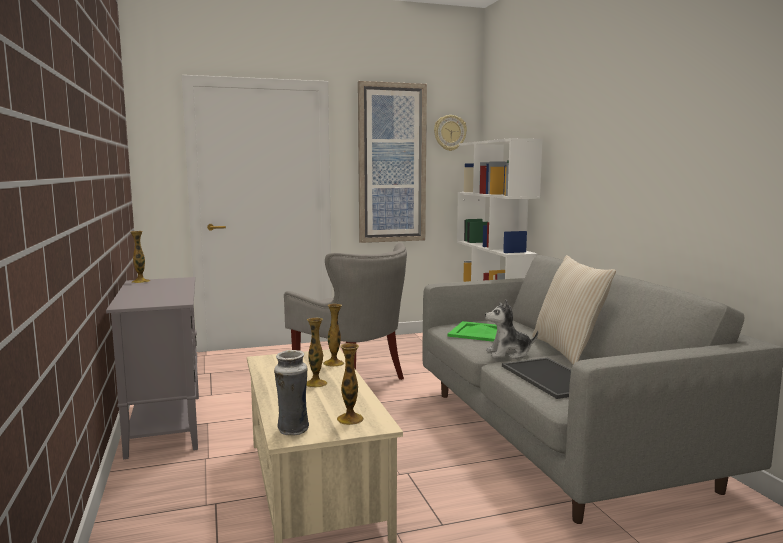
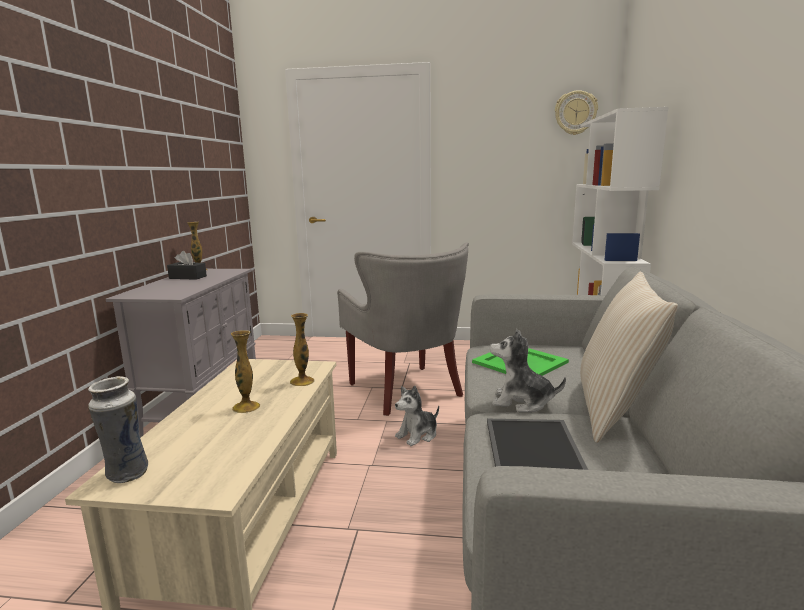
camera: 25 degrees right, 5 degrees up
(146, 287) = (188, 277): none -> black tissue box
(350, 419) = (204, 471): vase -> none
(391, 163) = (501, 152): picture -> none
(393, 410) = (418, 435): none -> plush toy

